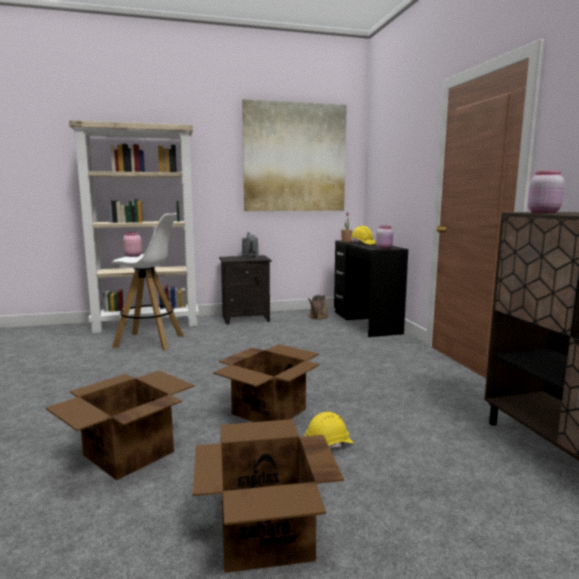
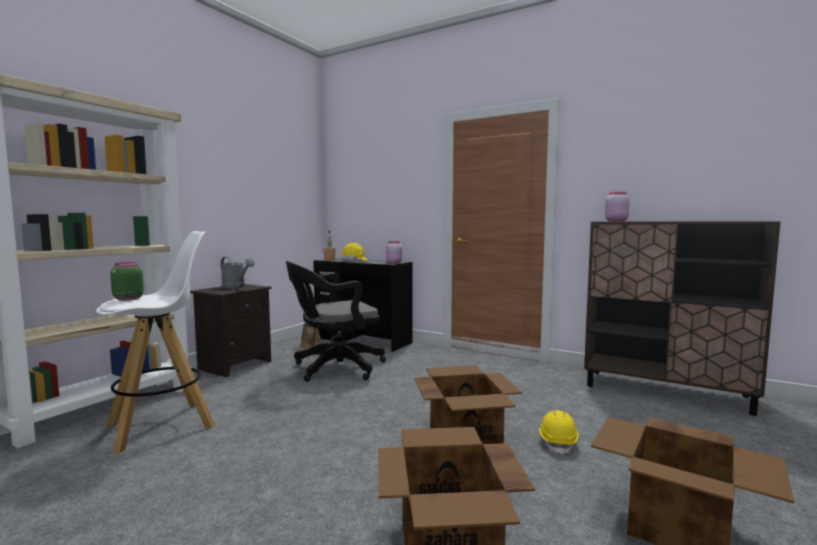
camera: 45 degrees left, 5 degrees down
(133, 256) = (127, 299): pink jar -> green jar
(294, 158) = (264, 169): picture -> none
(297, 337) = (334, 368): none -> black office chair

